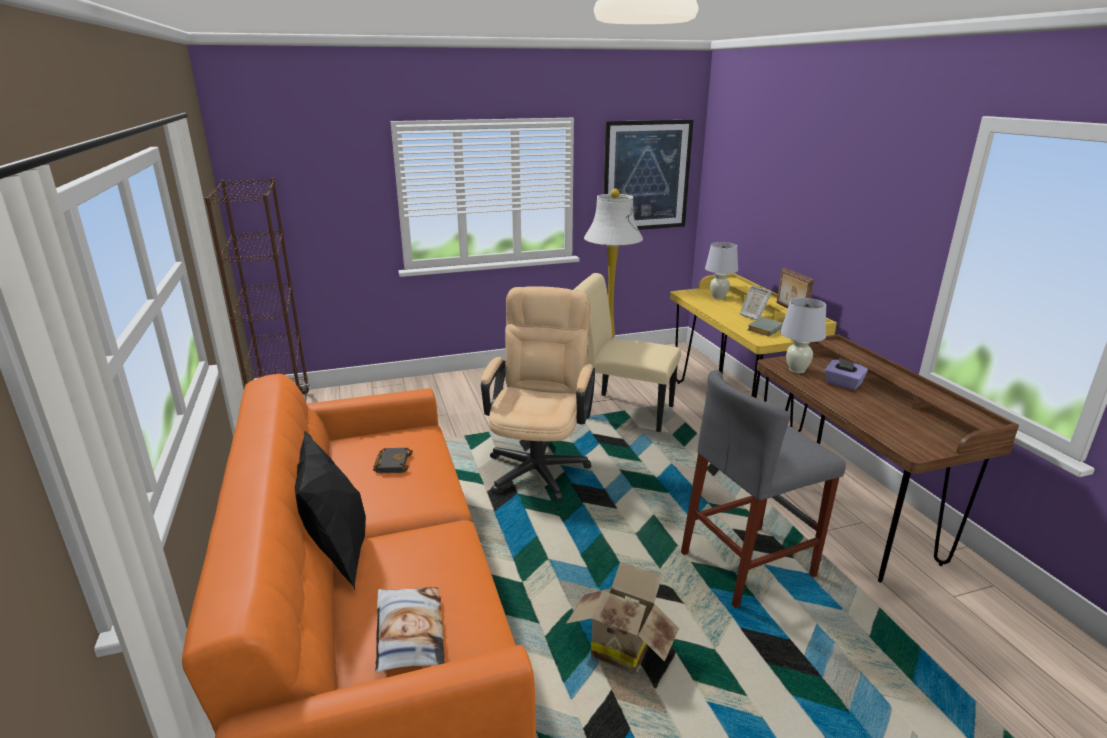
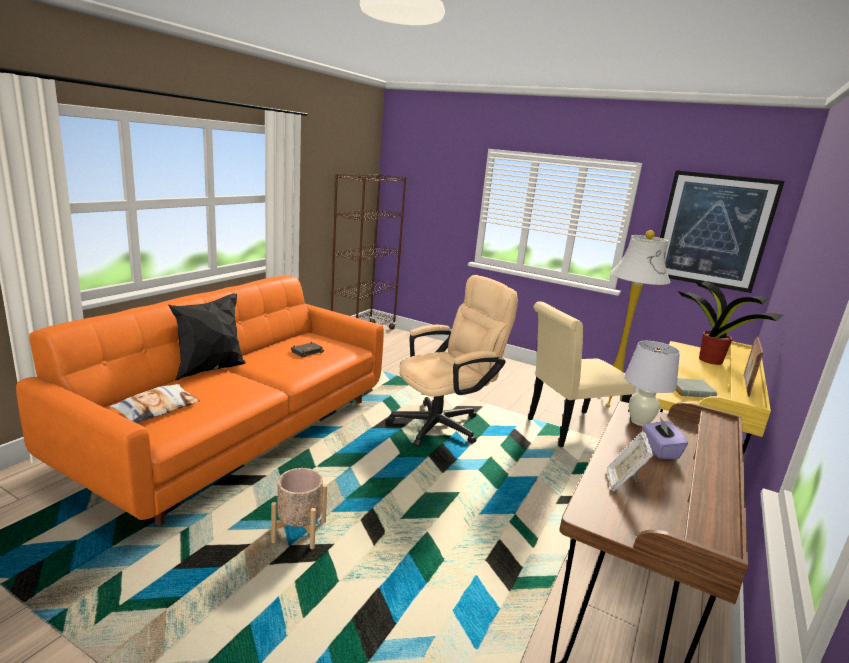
camera: 45 degrees right, 5 degrees down
(621, 645) = (299, 532): cardboard box -> beige planter
(622, 411) = (567, 429): beige chair -> beige chair turned 90 degrees counterclockwise
(718, 297) = (709, 359): white table lamp -> potted plant
(747, 564) = (464, 565): grey stool -> none
(753, 316) = (707, 381): picture frame -> picture frame (623, 482)

